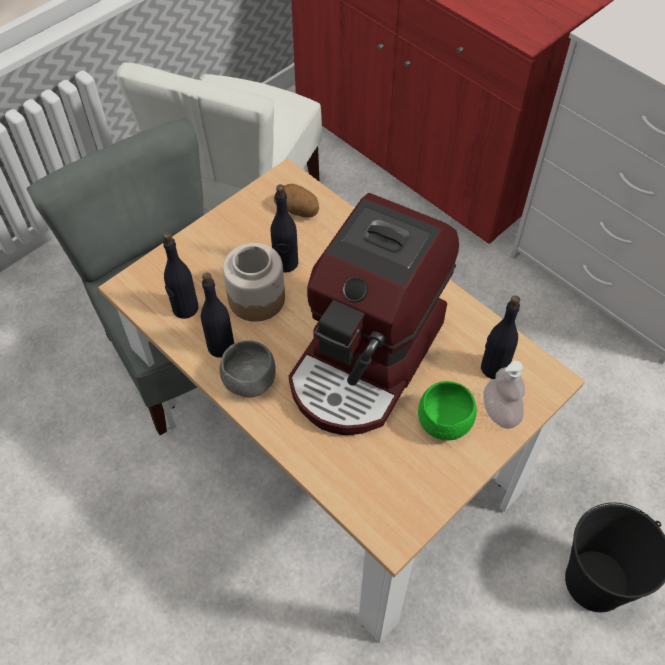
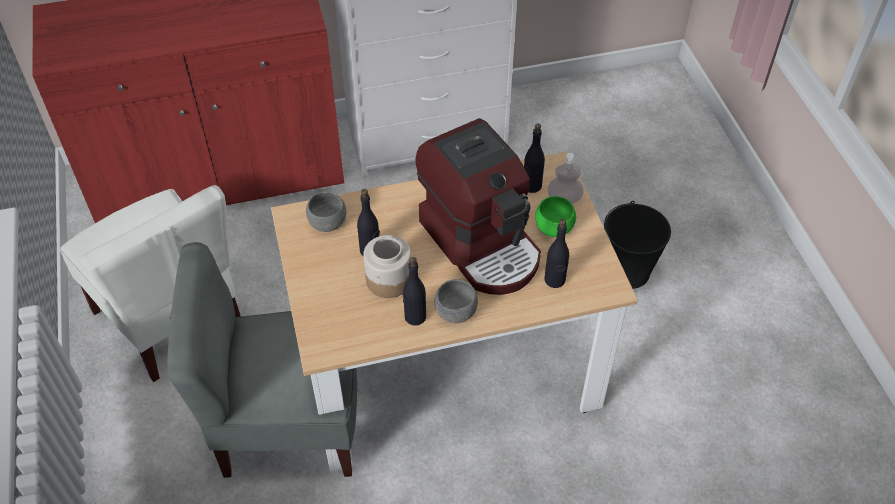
camera: 60 degrees left, 5 degrees down
(185, 308) = (366, 324): black bottle -> black bottle (554, 280)
(298, 210) = (327, 223): potato -> grey bowl

